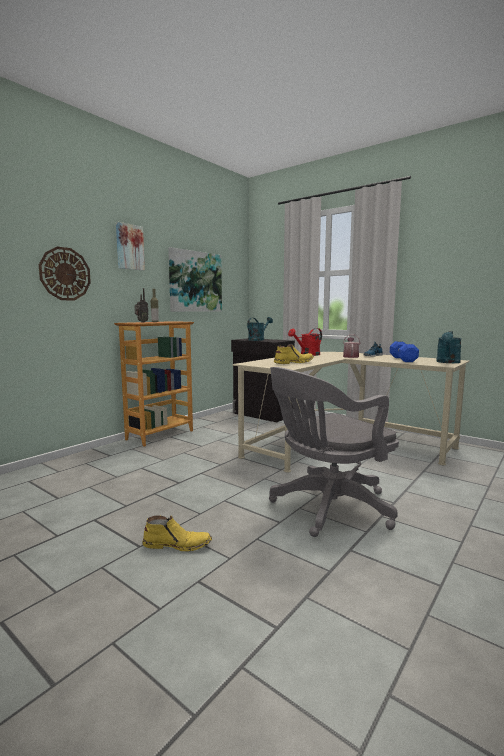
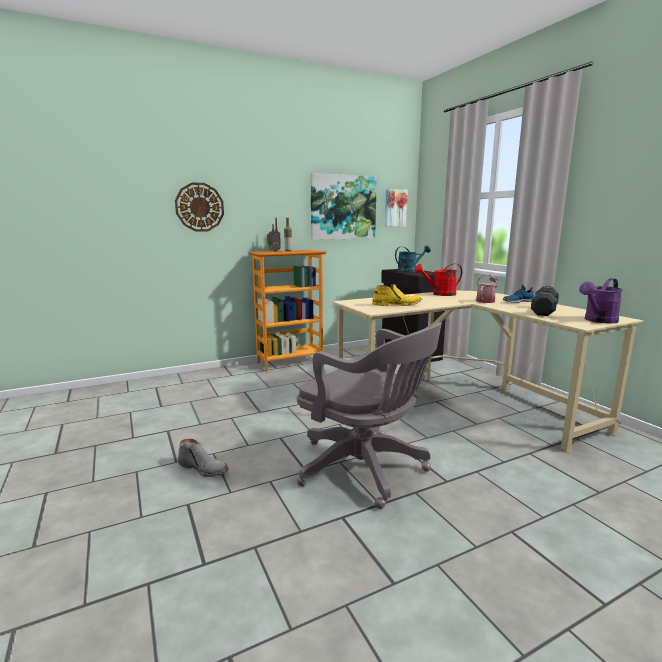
camera: 25 degrees right, 5 degrees up
(129, 247) = (265, 176): picture -> picture (395, 208)
(177, 544) = (204, 468): yellow boot -> grey boot
(327, 508) = (366, 469): grey office chair -> grey office chair turned 135 degrees counterclockwise
(402, 359) = (544, 310): blue dumbbell -> black dumbbell
(448, 362) = (598, 321): turquoise watering can -> purple watering can

